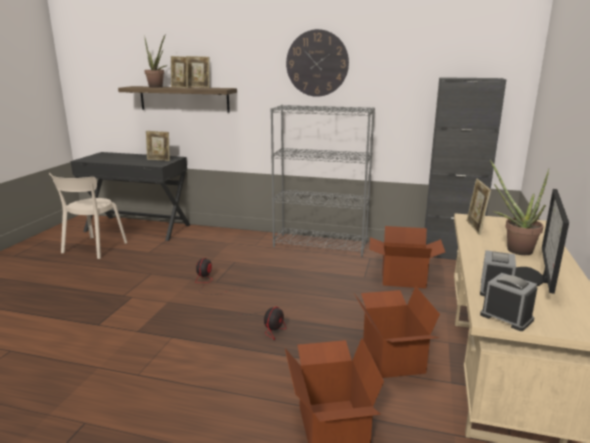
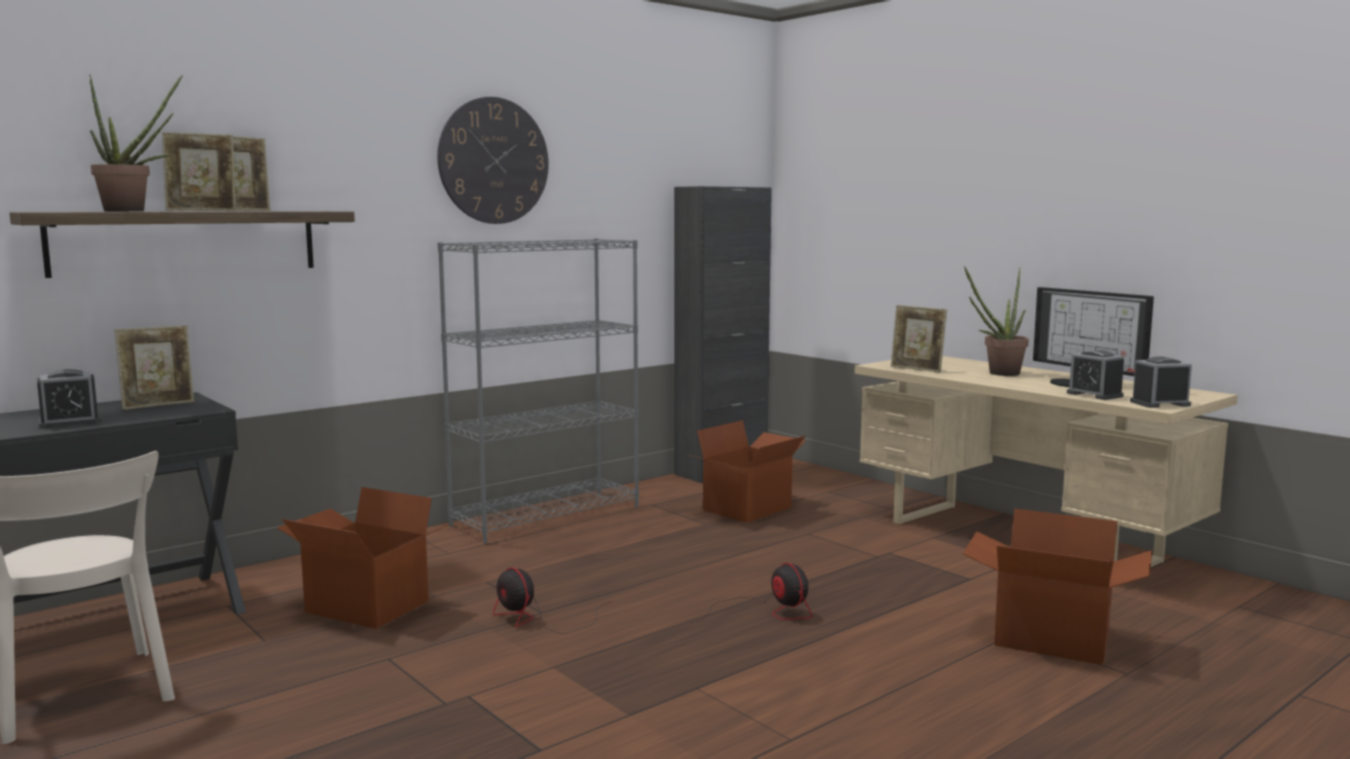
camera: 55 degrees left, 10 degrees down
(125, 161) = (70, 422): none -> alarm clock
(391, 358) = (935, 571): cardboard box -> cardboard box (365, 607)

